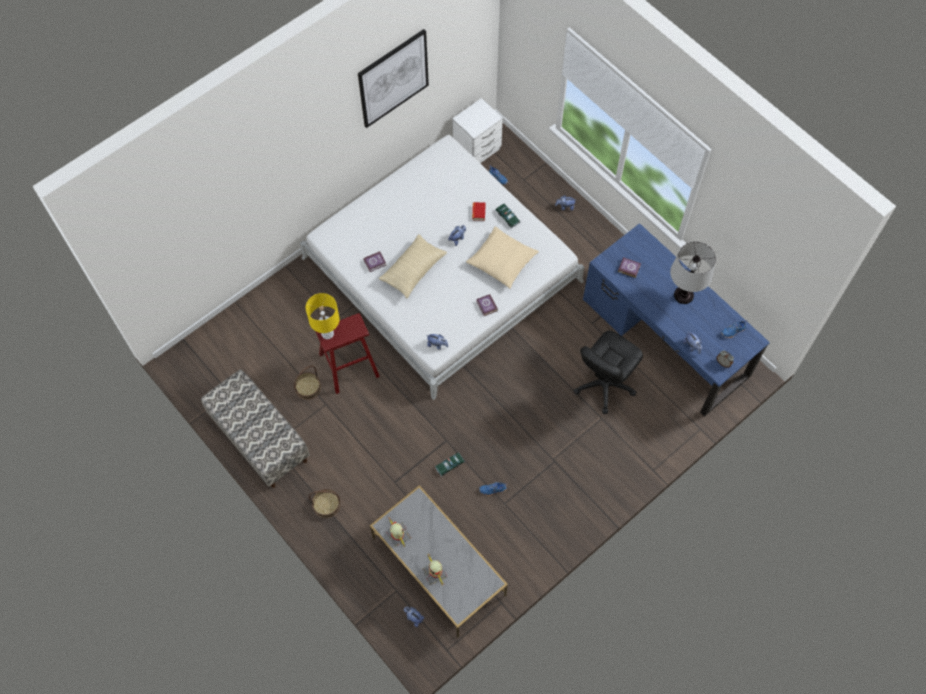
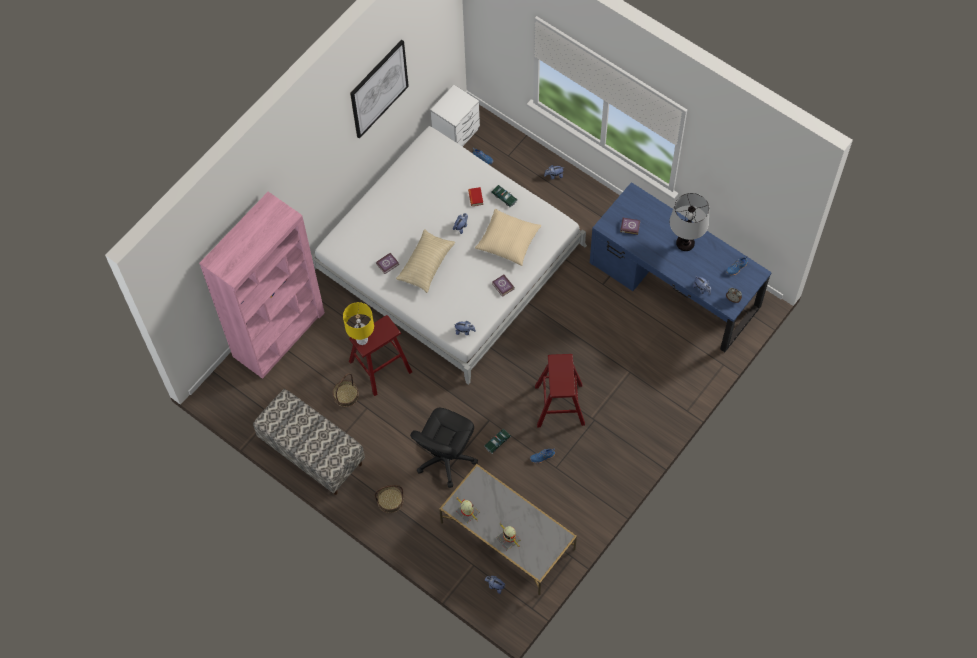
camera: 10 degrees left, 0 degrees up
(257, 314) = (279, 334): none -> pink bookcase
(522, 439) = (559, 405): none -> red stool
(604, 384) = (626, 340): black office chair -> black office chair (445, 458)

